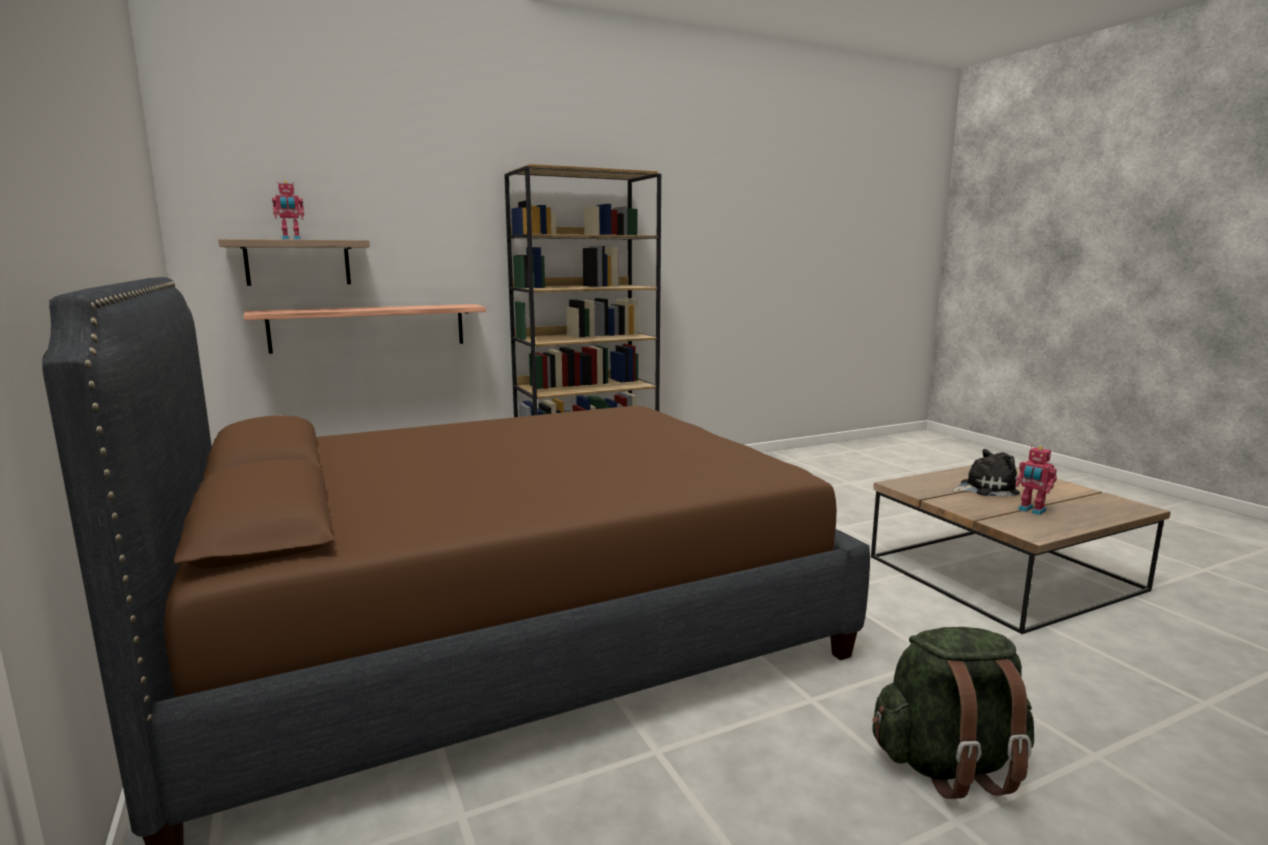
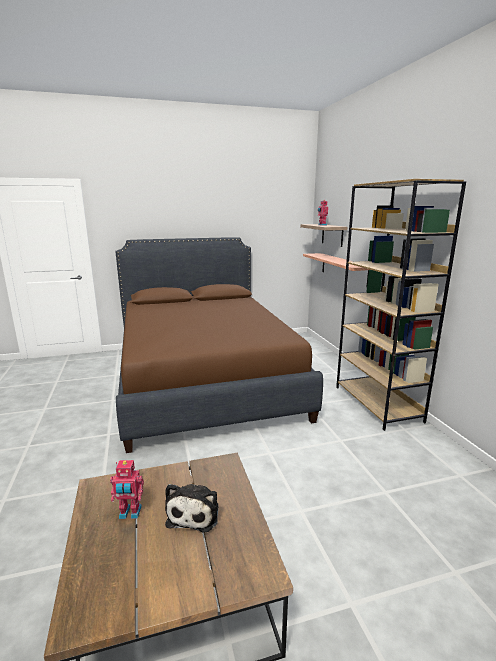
camera: 100 degrees right, 5 degrees up
(949, 764) = (46, 455): green backpack -> none
(1031, 510) = (130, 513): toy robot -> toy robot turned 150 degrees counterclockwise

